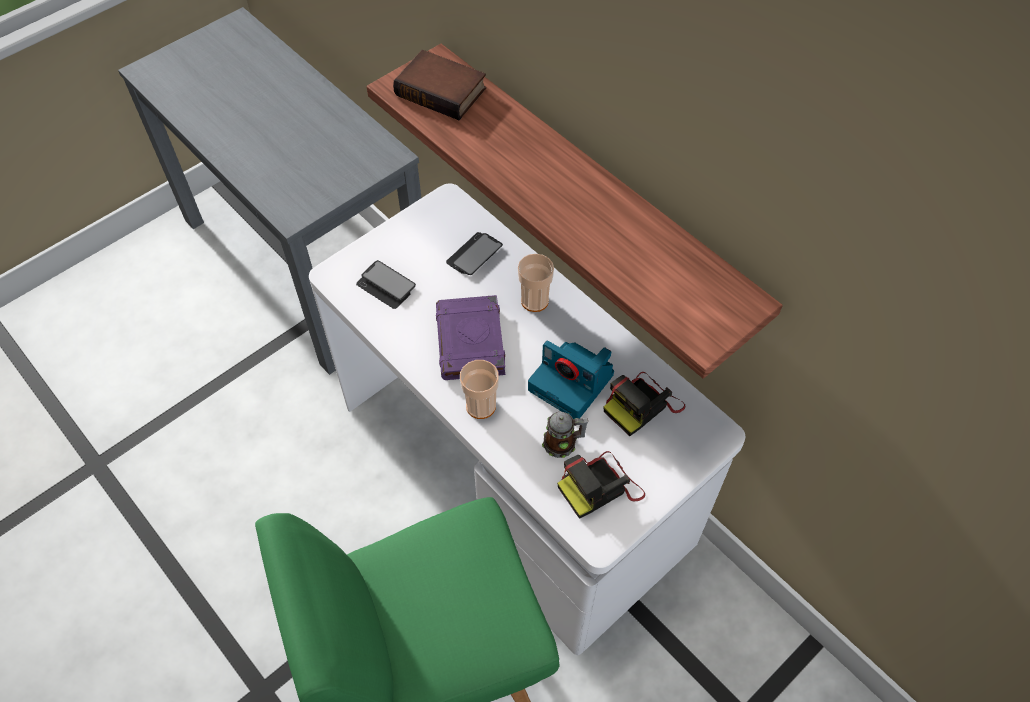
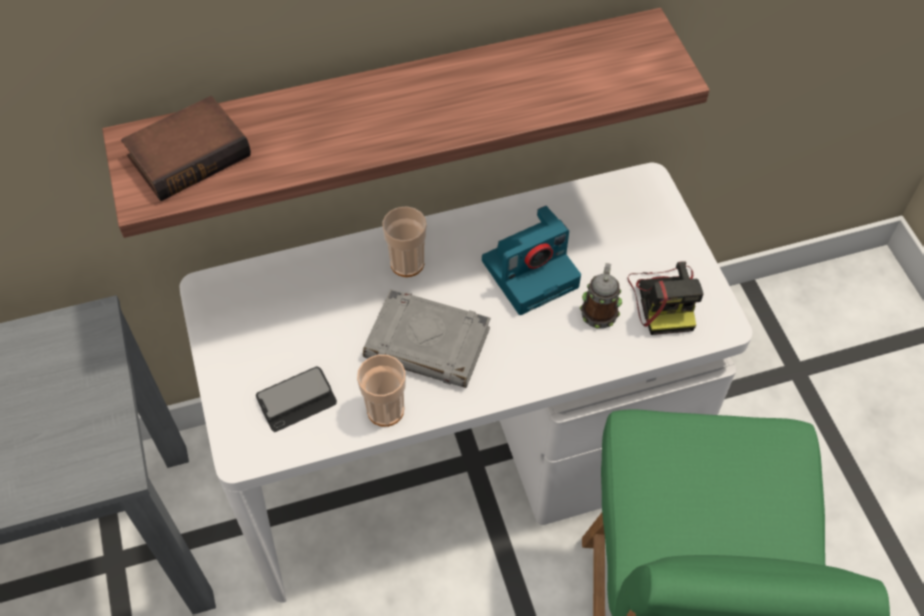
camera: 65 degrees left, 0 degrees up
(471, 342) = (429, 343): purple book -> grey book
(474, 255) = (308, 294): phone -> none
(481, 406) = (517, 366): cup -> cup (385, 410)
(642, 405) = (587, 226): camera -> none

